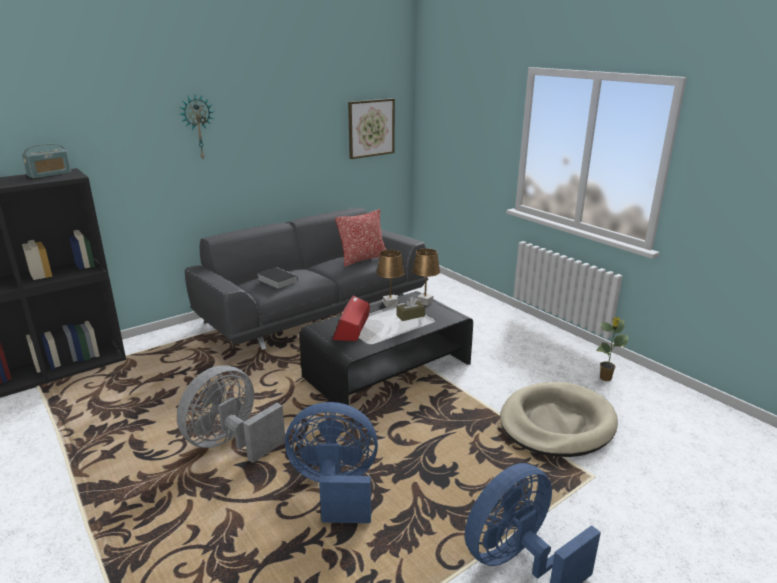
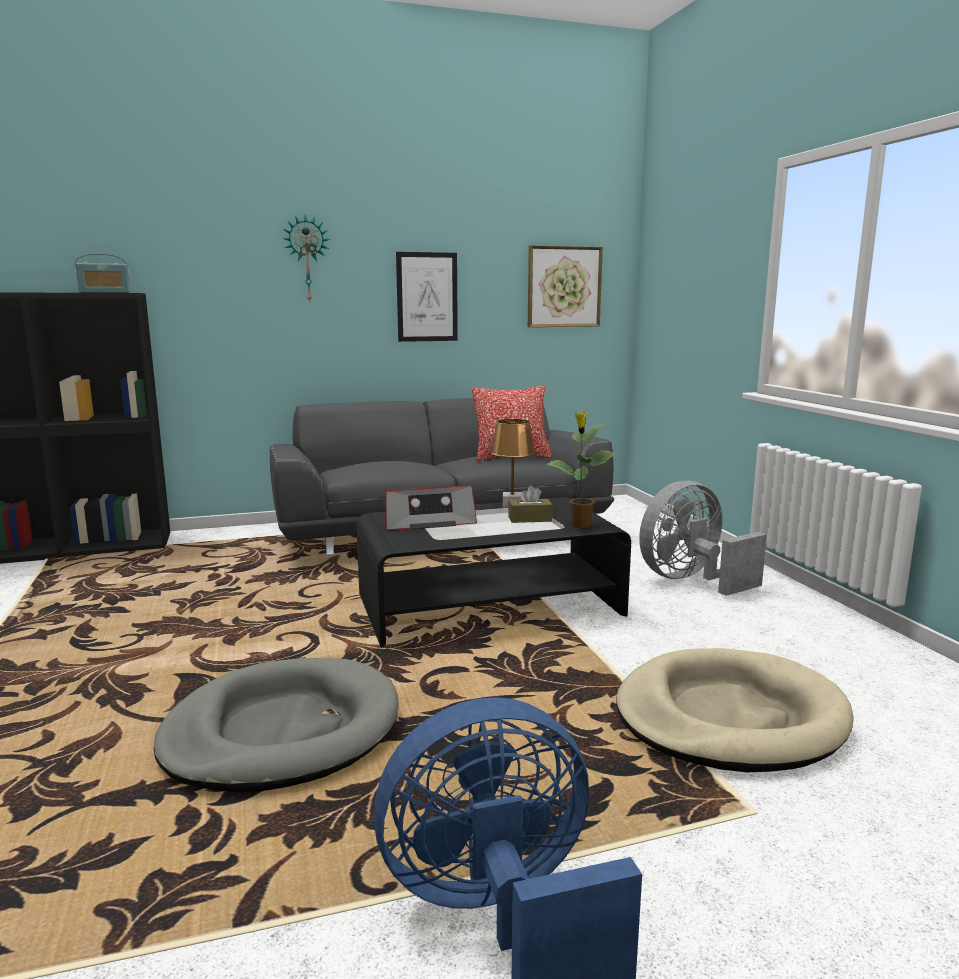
camera: 20 degrees right, 10 degrees down
(231, 443) = (196, 650): grey fan -> grey fan (691, 580)
(276, 280) = (370, 463): book -> none
(283, 145) = (427, 297): none -> picture
(335, 488) = (282, 731): blue fan -> grey dog bed
(351, 328) = (428, 521): radio -> radio turned 135 degrees counterclockwise
(425, 302) = (568, 508): brown table lamp -> none
(605, 378) = (870, 670): potted plant -> potted plant (580, 525)

